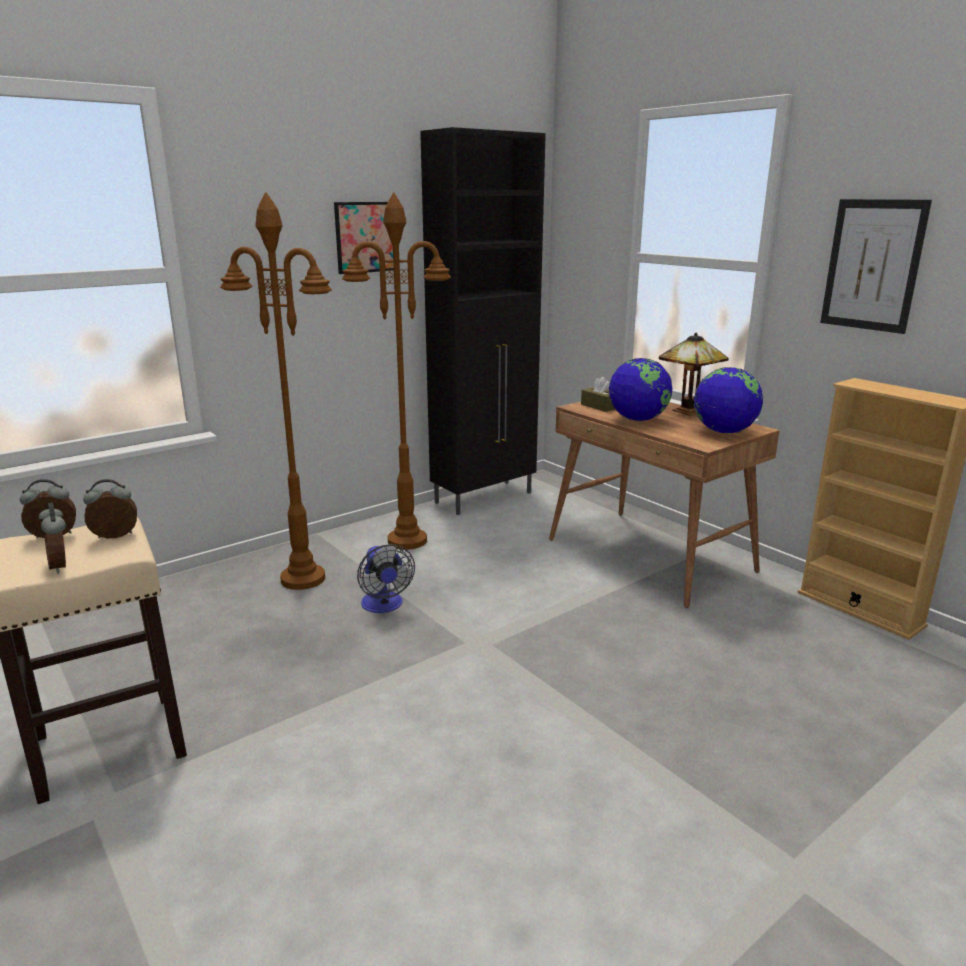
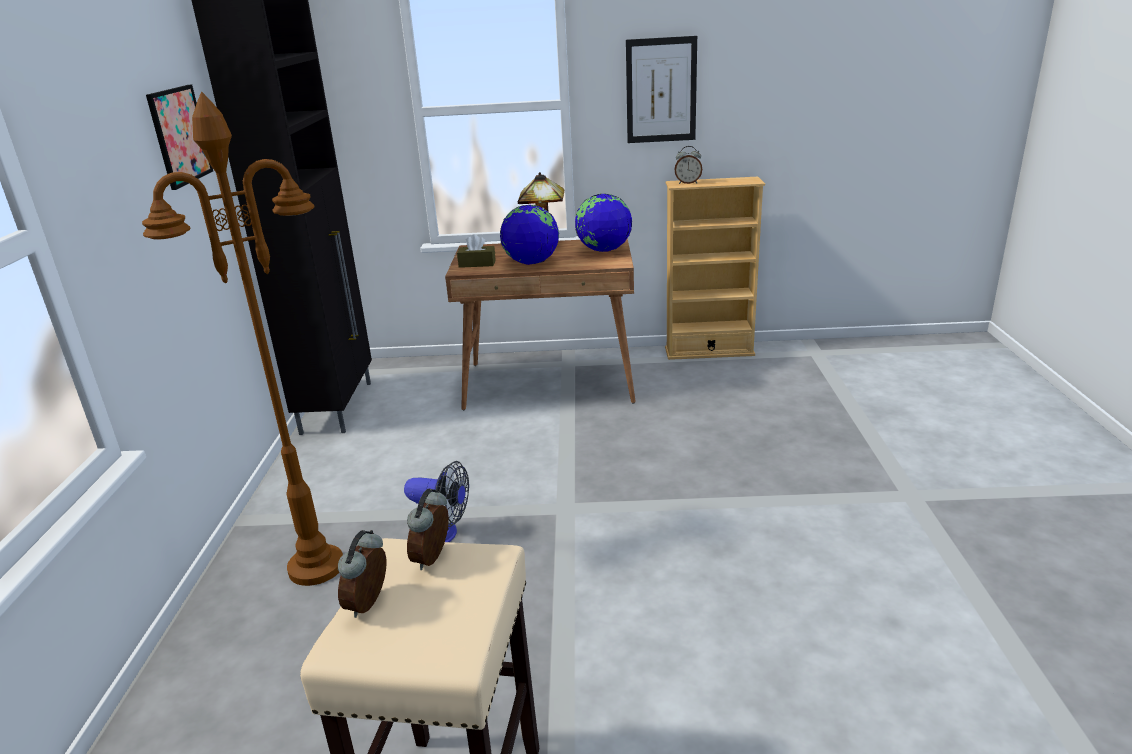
camera: 50 degrees left, 5 degrees up
(61, 566) = (469, 607): alarm clock -> alarm clock (688, 183)
(406, 541) = (345, 478): brown floor lamp -> none

